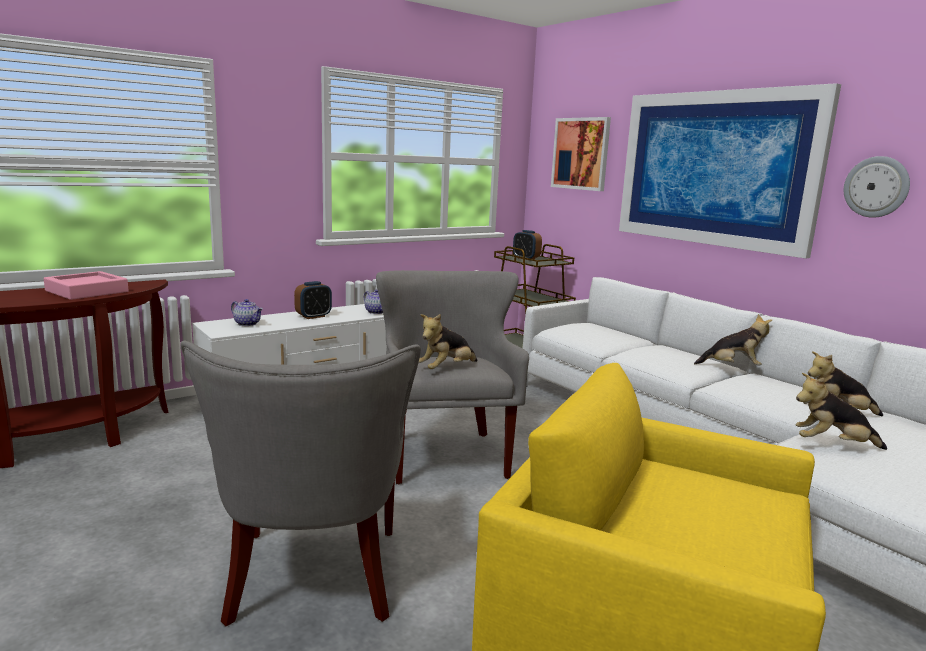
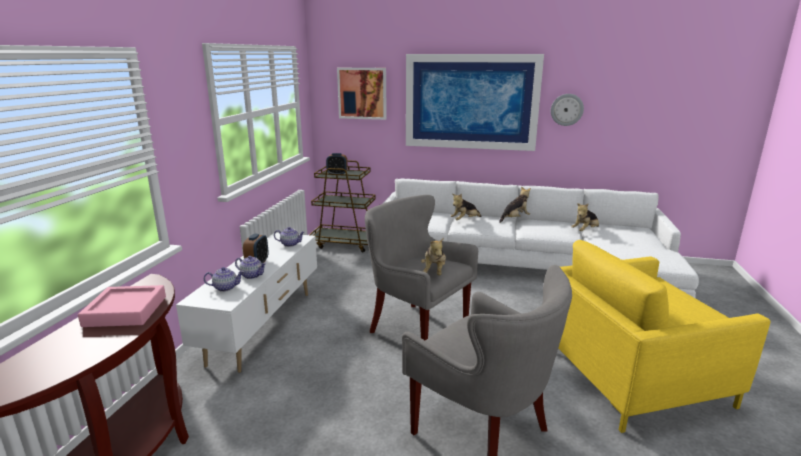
camera: 40 degrees left, 5 degrees up
(287, 322) = (252, 275): none -> teapot
(832, 445) = (614, 248): plush toy -> plush toy (465, 220)

